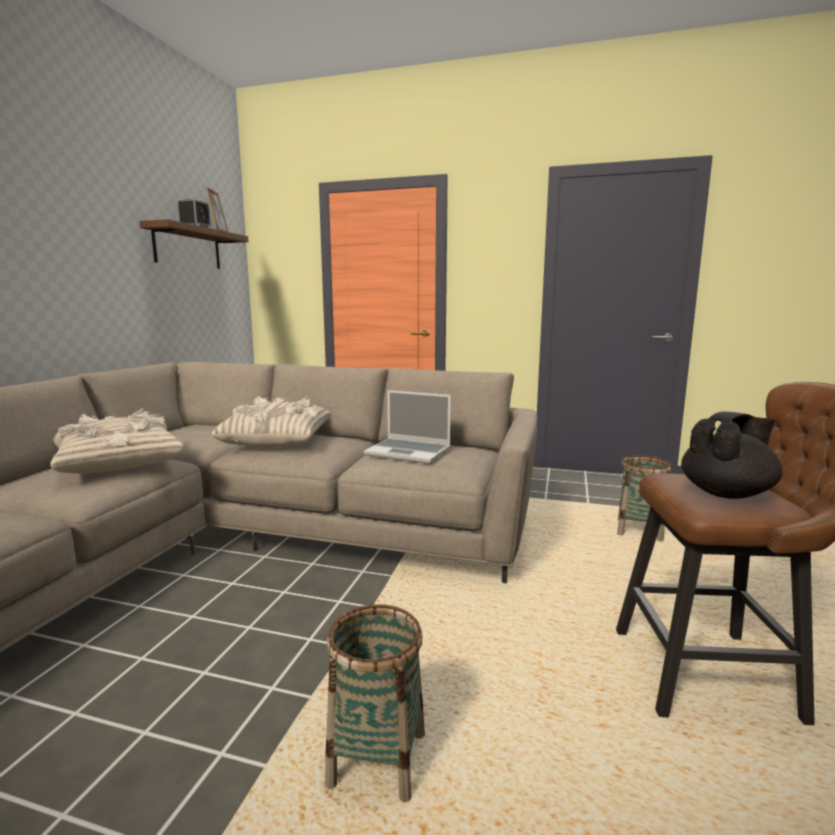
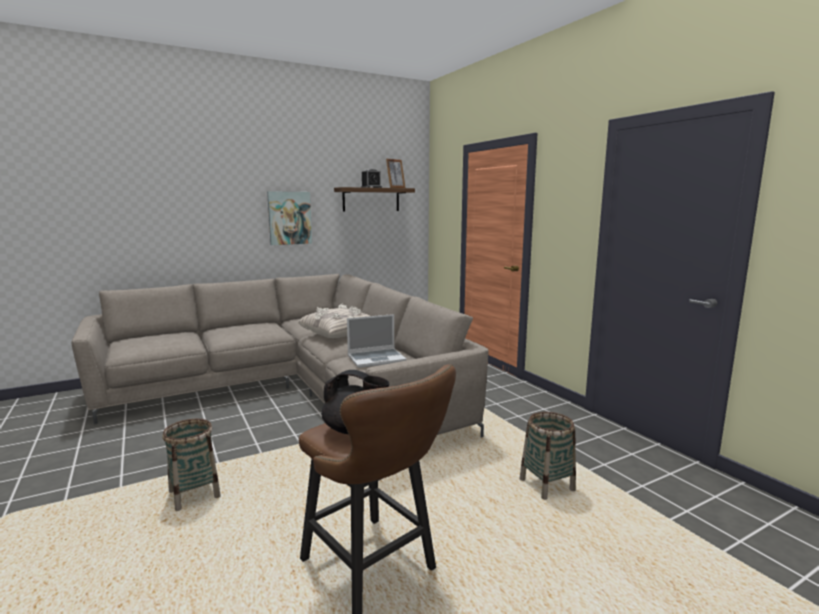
camera: 45 degrees right, 0 degrees up
(77, 265) = (289, 218): none -> picture
(119, 466) = (258, 330): beige pillow -> none
(409, 452) = (377, 359): laptop -> laptop turned 90 degrees counterclockwise

